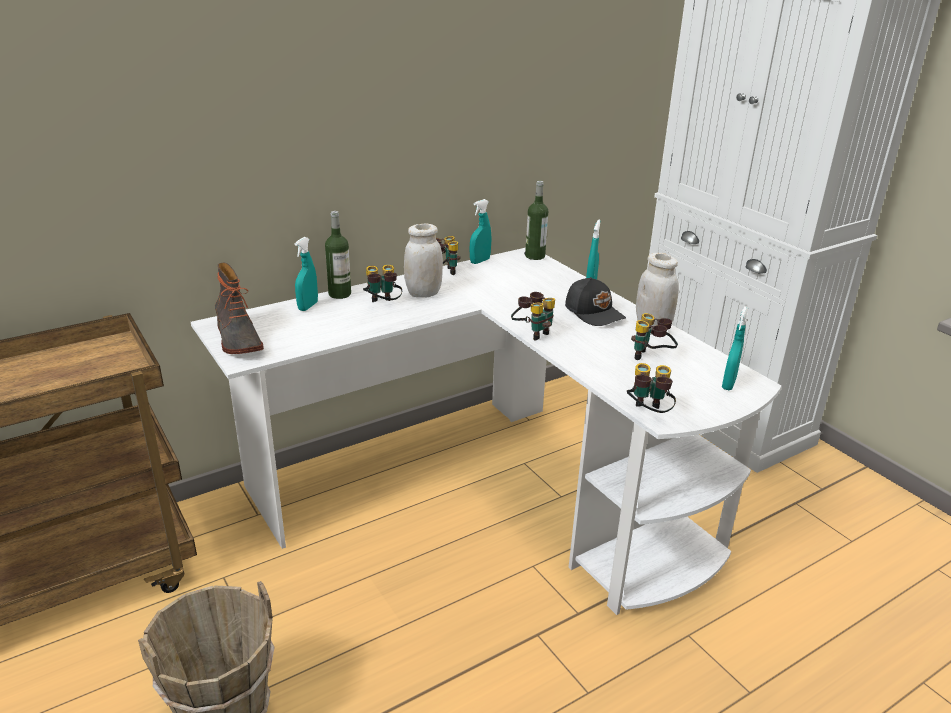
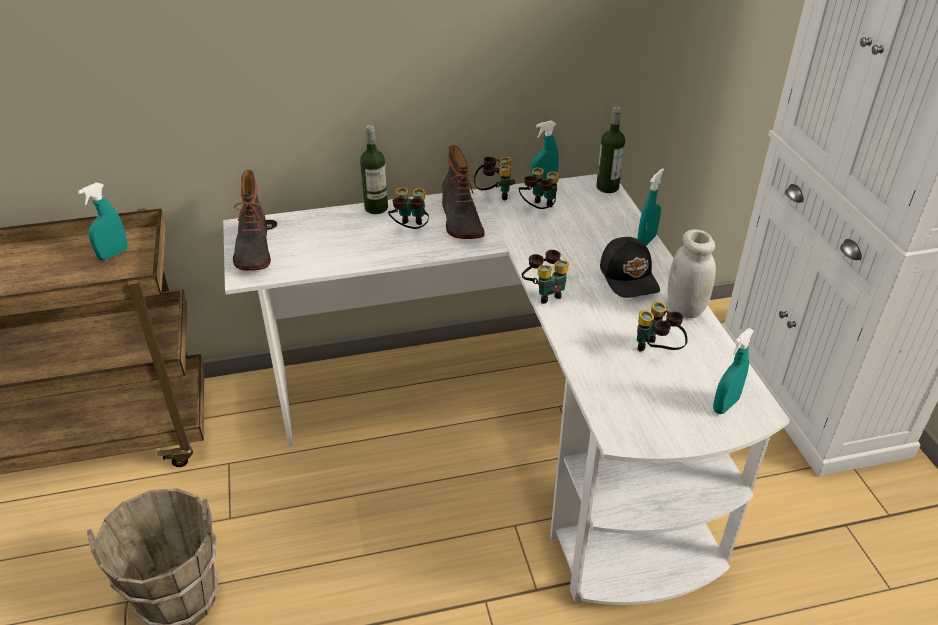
camera: 20 degrees right, 10 degrees up
(308, 306) = (337, 219): turquoise spray bottle -> turquoise spray bottle (113, 254)
(423, 293) = (460, 220): white jar -> boot
(647, 414) = (607, 425): binoculars -> binoculars (538, 209)

